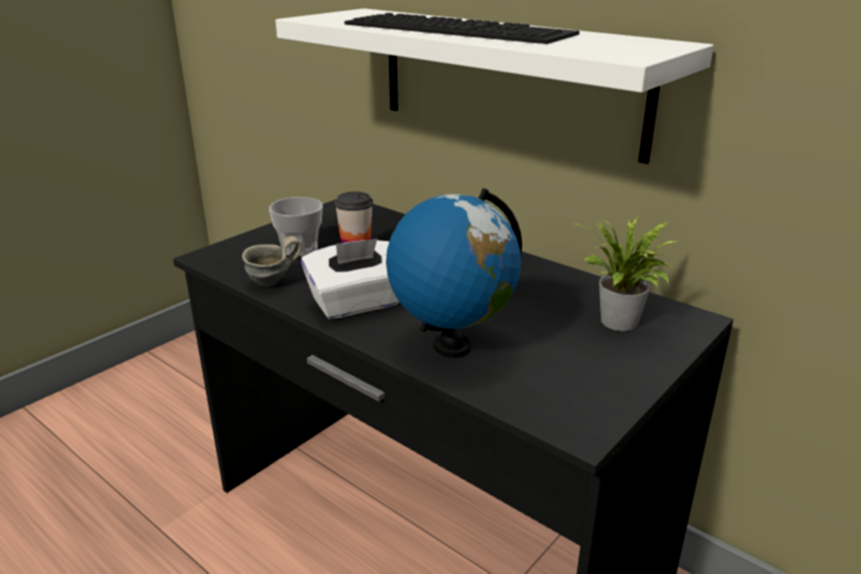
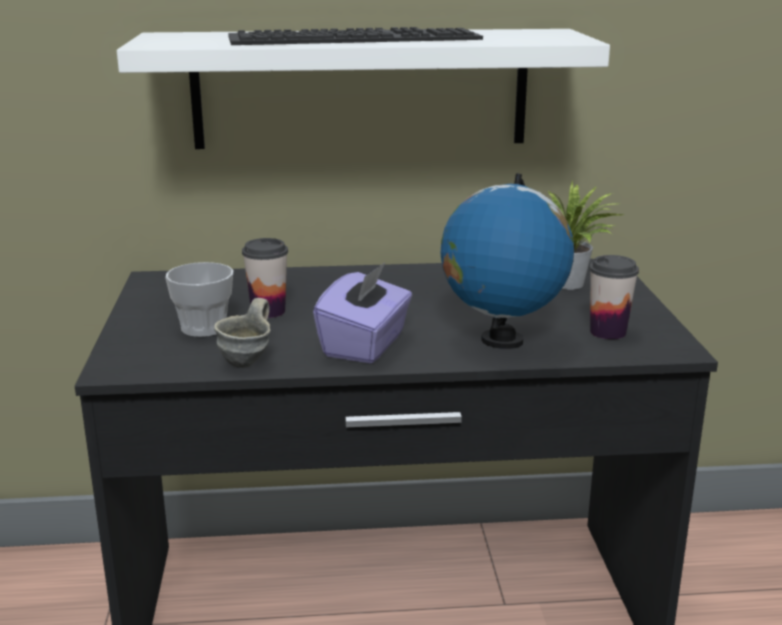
camera: 45 degrees left, 5 degrees down
(357, 304) = (365, 345): white tissue box -> purple tissue box
(554, 382) = (608, 332): none -> cup

